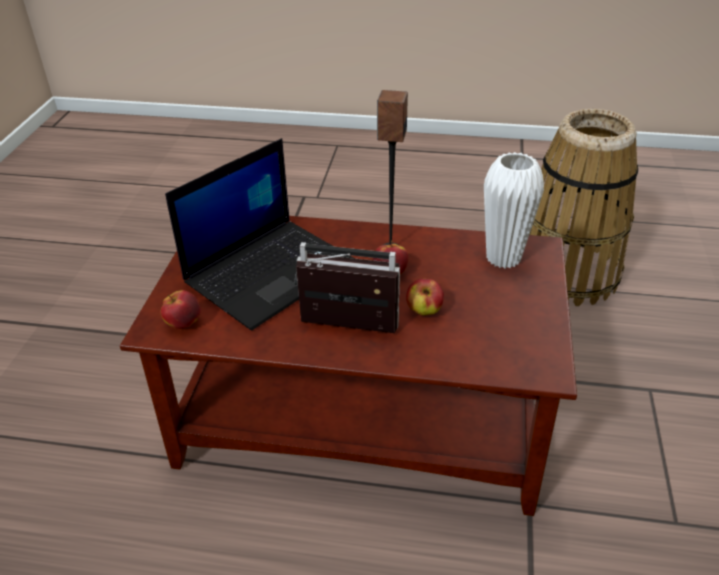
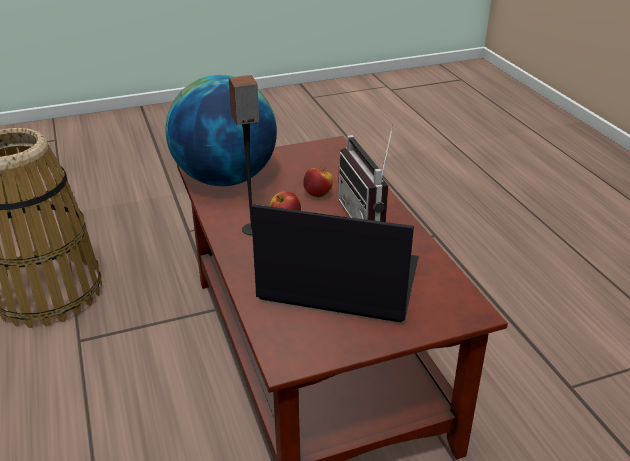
camera: 120 degrees left, 5 degrees down
(183, 323) = (447, 298): apple -> none
(503, 258) = (225, 179): white vase -> globe

